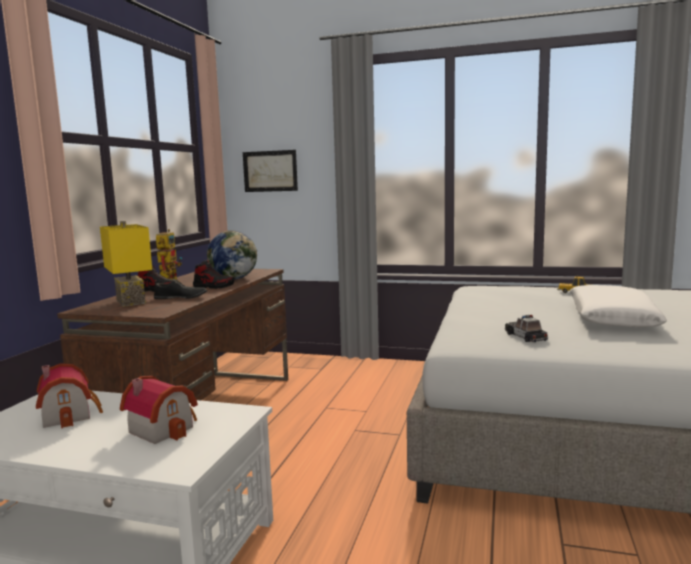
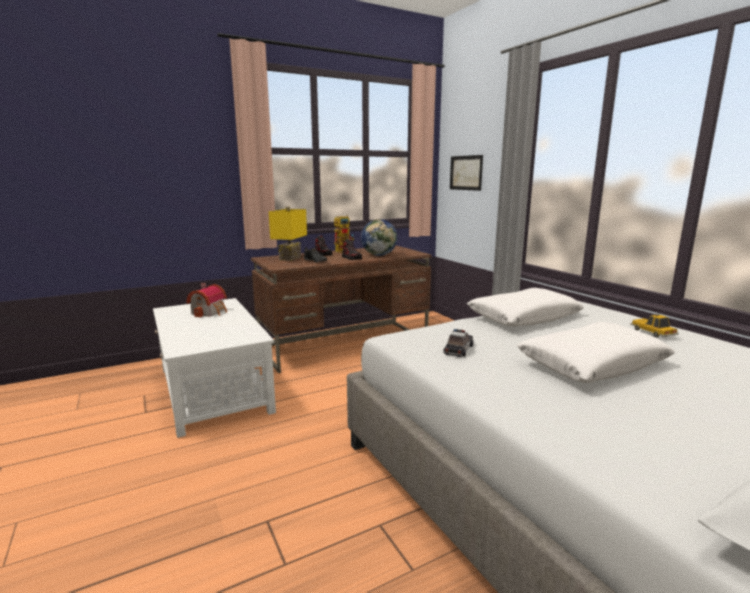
camera: 45 degrees right, 5 degrees up
(163, 428) = (217, 331): toy house -> none
(485, 304) = (523, 317): none -> white pillow

